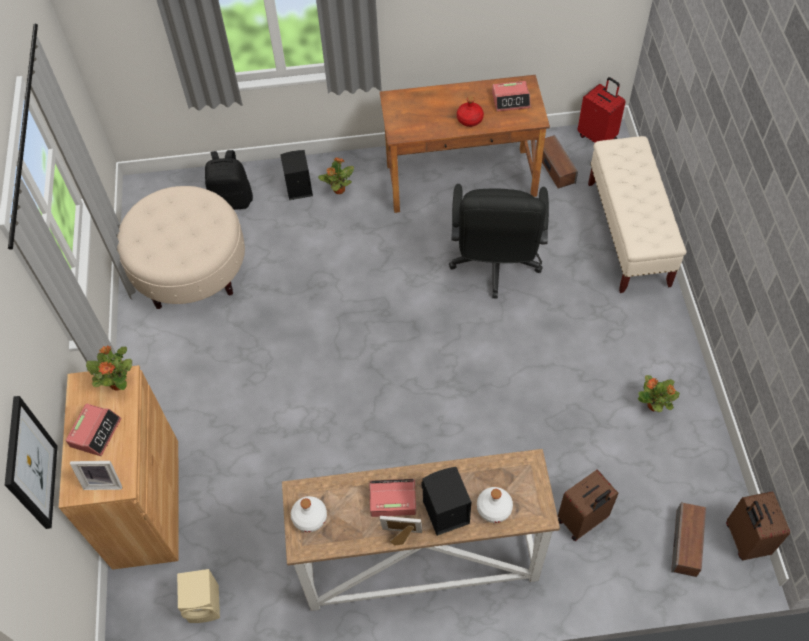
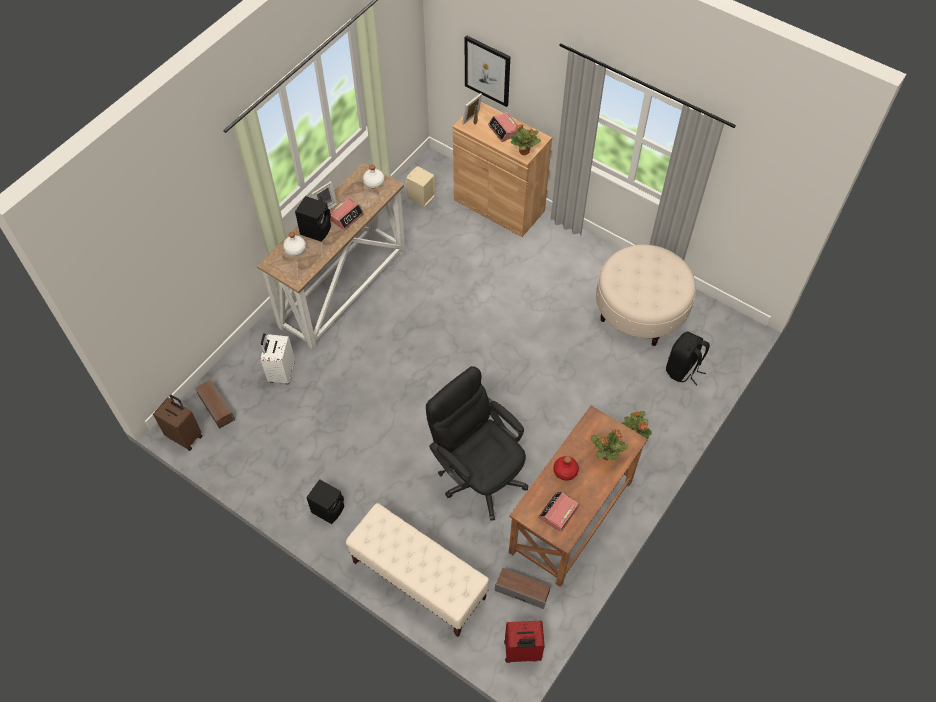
camera: 130 degrees right, 0 degrees up
(297, 188) = (659, 413): black speaker -> black speaker (329, 508)
(582, 521) = (281, 372): brown suitcase -> white suitcase
(654, 405) = (295, 469): potted plant -> potted plant (606, 455)

